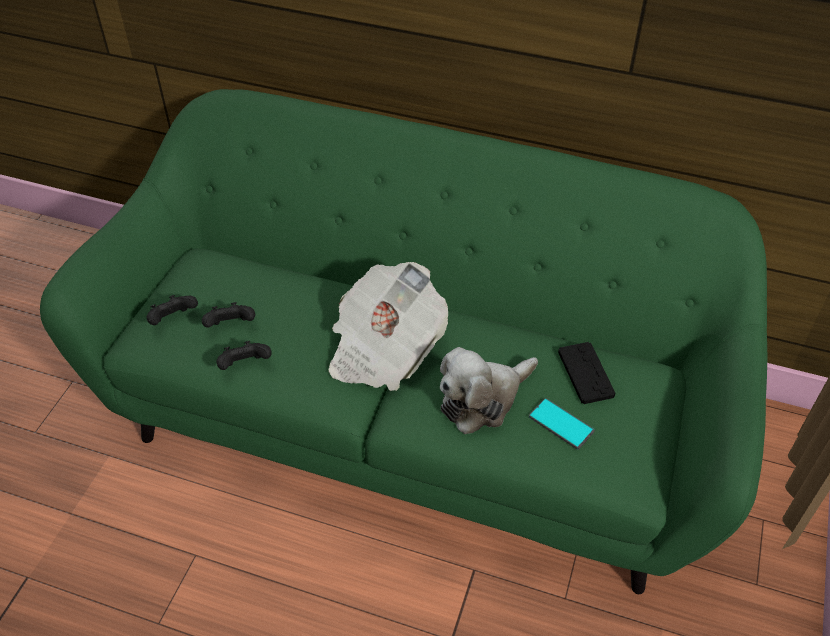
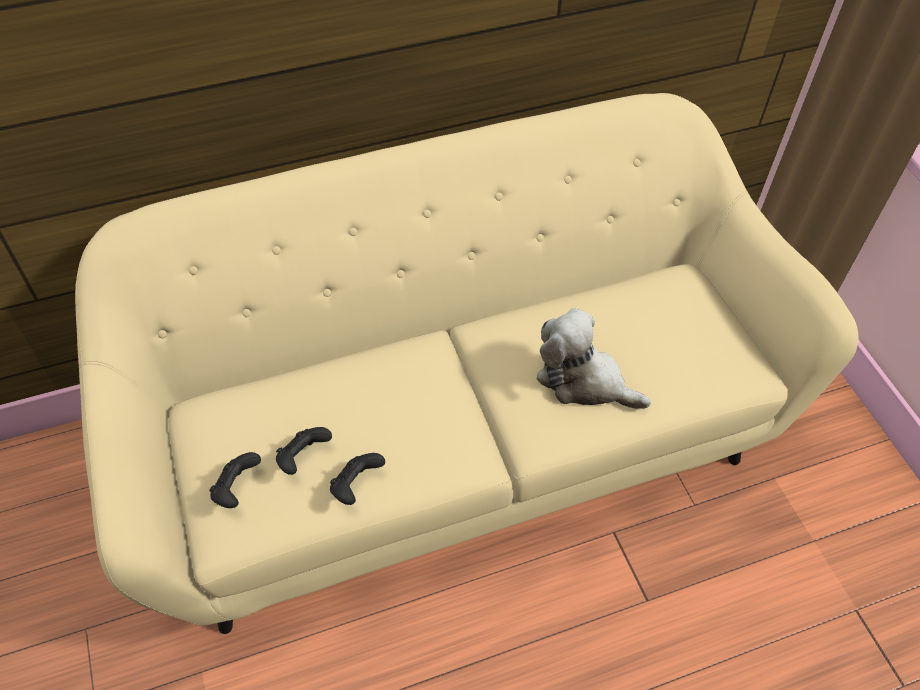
camera: 40 degrees left, 5 degrees up
(384, 348) = (462, 389): newspaper -> none
(413, 422) = (457, 443): green sofa -> beige sofa
(483, 399) = (583, 380): plush toy -> plush toy turned 105 degrees clockwise
(561, 424) = (659, 362): phone -> none
(585, 373) = (636, 308): black game controller -> none

